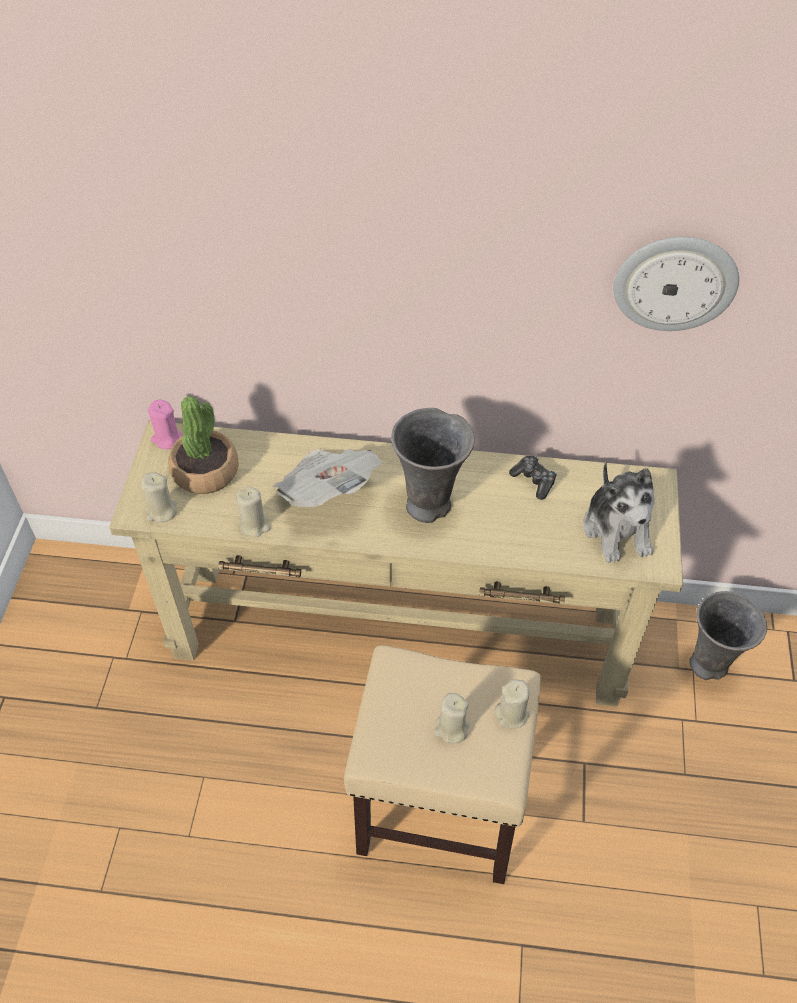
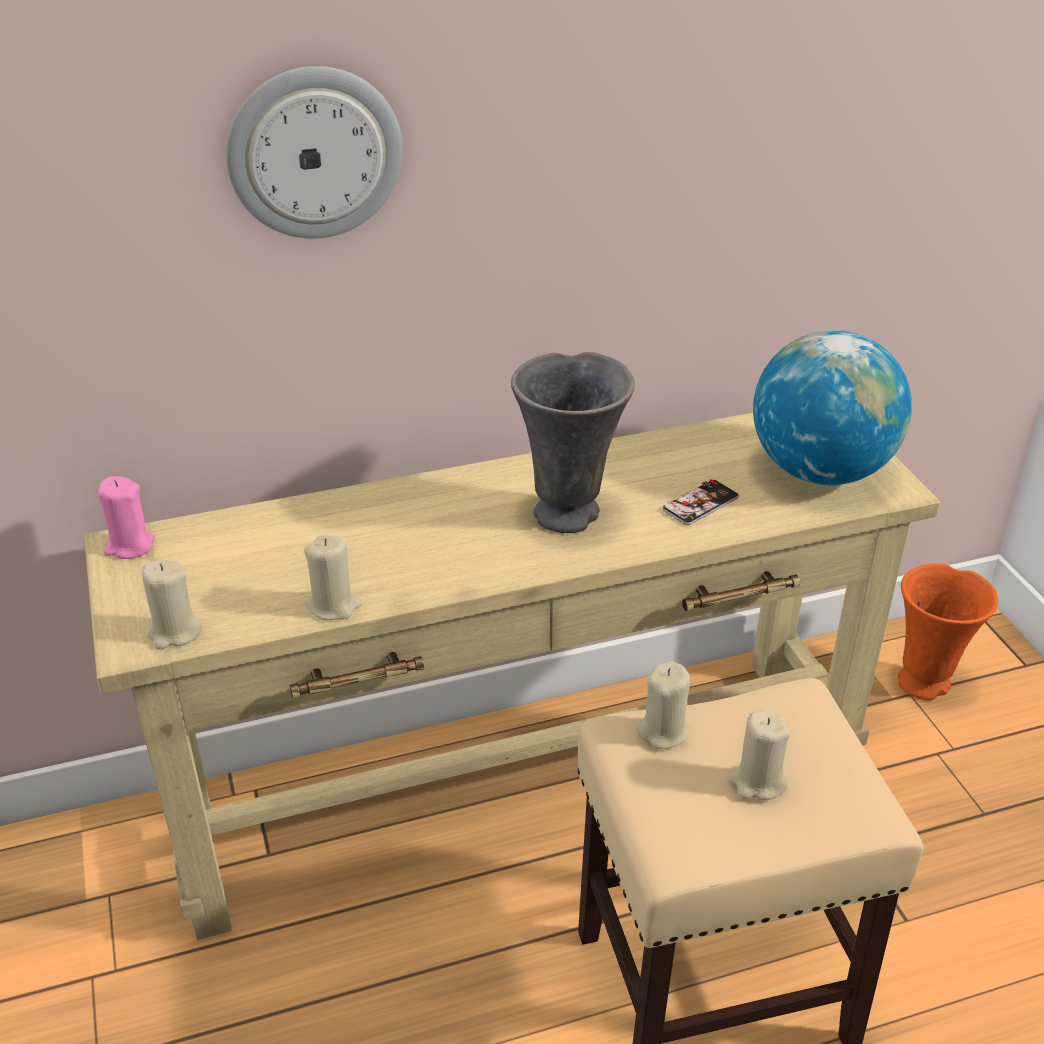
camera: 25 degrees left, 15 degrees down
(205, 471) = (216, 566): potted plant -> none
(328, 492) = (416, 539): newspaper -> none
(512, 714) = (824, 734): beige candle -> beige candle (663, 731)
(518, 528) = (700, 503): none -> phone
(534, 480) = (681, 452): game controller -> none
(617, 529) = (820, 471): plush toy -> globe
(675, 282) = (813, 100): wall clock -> wall clock (314, 153)
(710, 666) = (926, 683): grey vase -> orange vase

